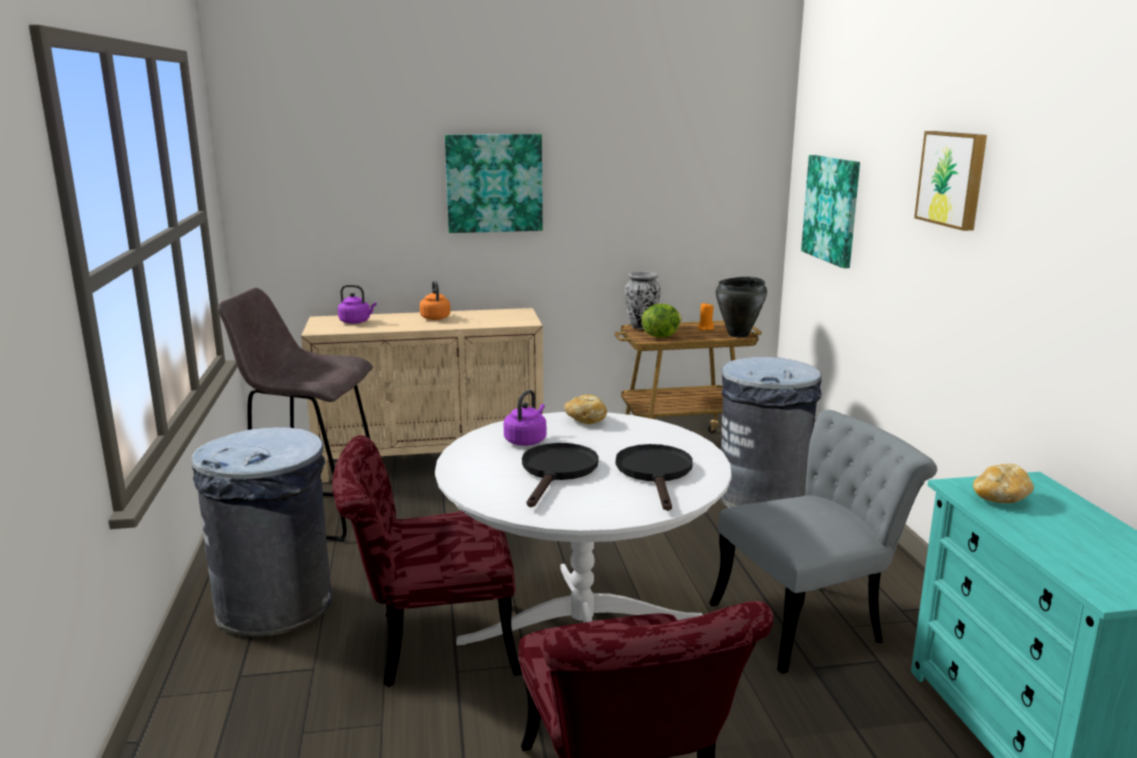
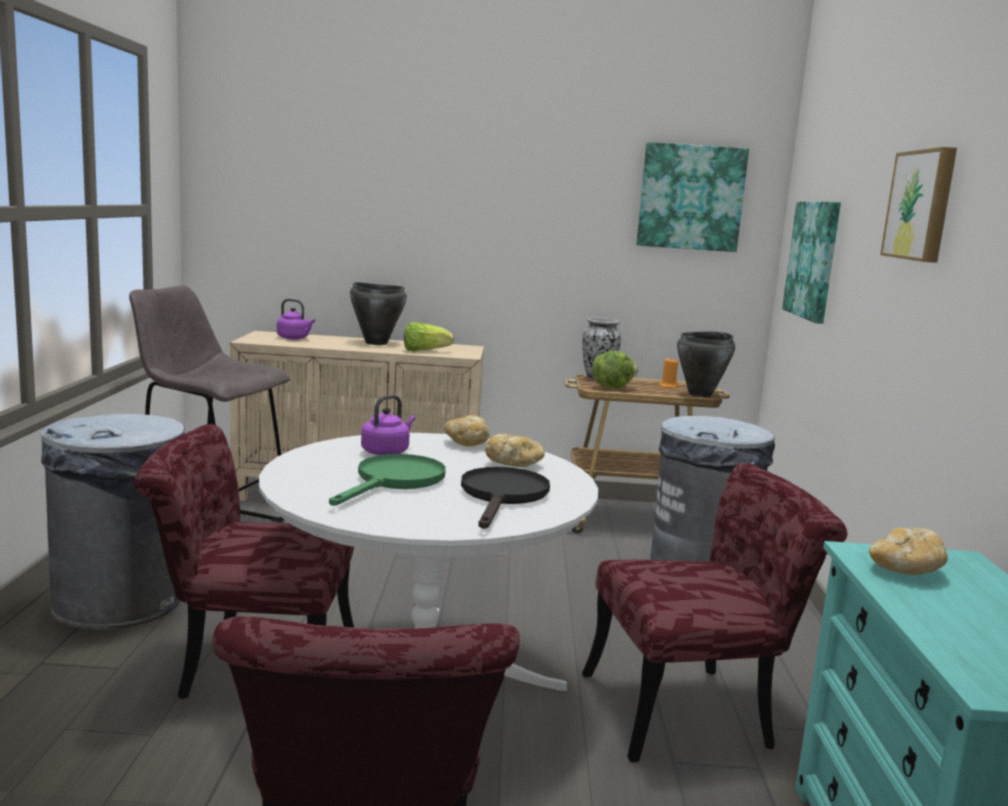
camera: 10 degrees right, 5 degrees down
(435, 317) = (376, 343): orange kettle -> black cooking pot
(487, 322) = (424, 351): none -> lettuce
(494, 183) = (454, 210): picture -> picture (691, 197)
(557, 472) = (394, 481): black frying pan -> green frying pan
(640, 437) = (514, 464): none -> bread
(810, 620) = (695, 710): grey chair -> red chair

